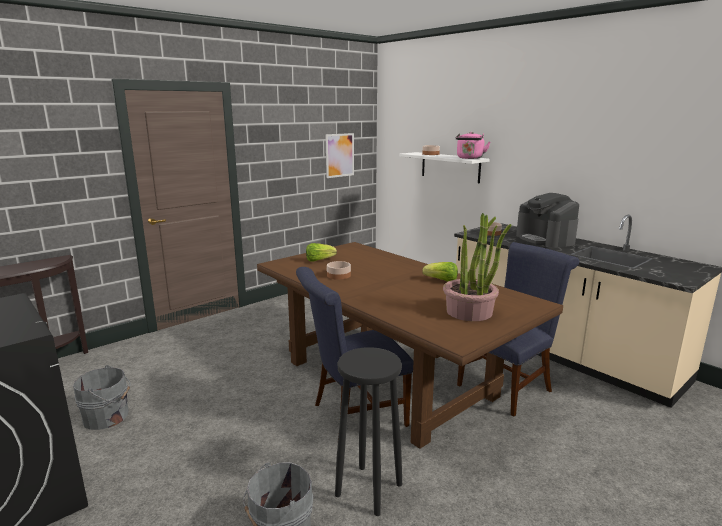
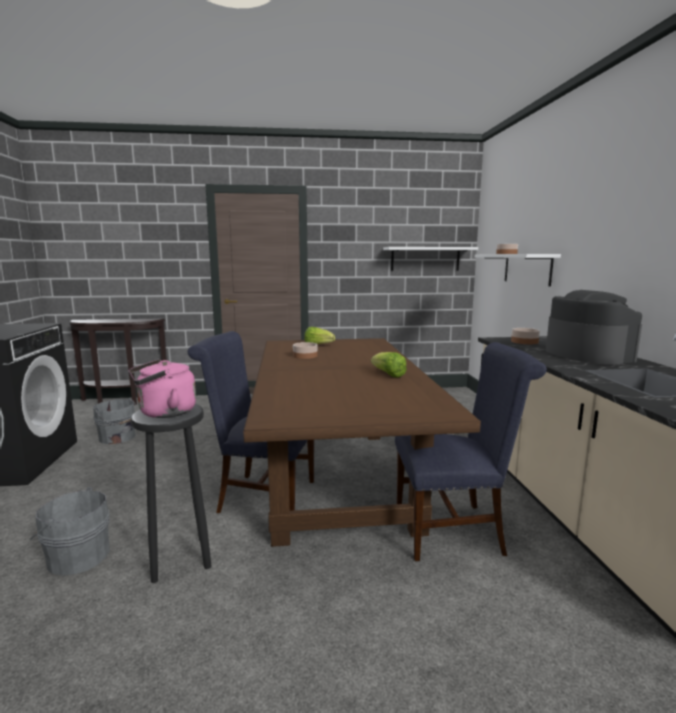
camera: 35 degrees right, 5 degrees down
(339, 155) = (425, 259): picture -> white shelf
(469, 158) = (533, 253): pink kettle -> pink kettle (164, 413)
(469, 312) = (348, 401): potted plant -> none
(545, 239) = (587, 354): coffee machine -> coffee machine turned 150 degrees clockwise

